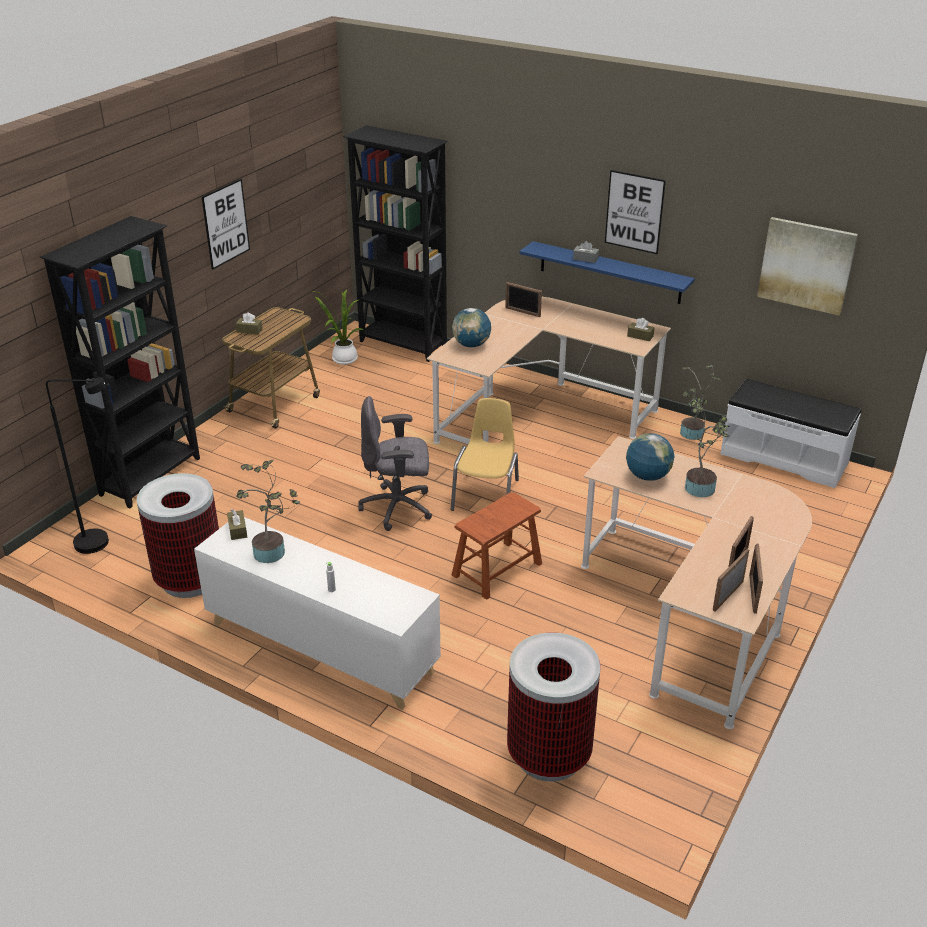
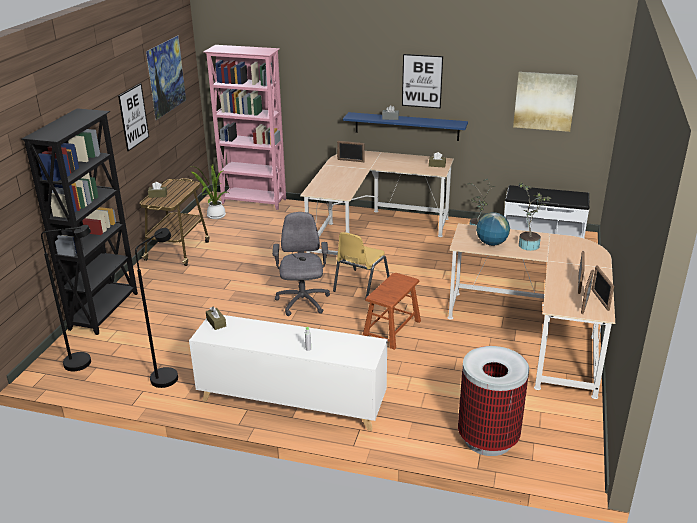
camera: 15 degrees left, 5 degrees down
(190, 579) = (168, 374): trash can -> black floor lamp
(273, 552) = (251, 333): potted plant -> none
(290, 190) = (169, 93): none -> picture
(398, 508) = (302, 302): grey office chair -> grey office chair turned 105 degrees clockwise
(403, 345) = (254, 202): black bookcase -> pink bookcase
(471, 345) = (327, 183): globe -> none
(486, 495) = (360, 285): yellow chair -> yellow chair turned 150 degrees counterclockwise

